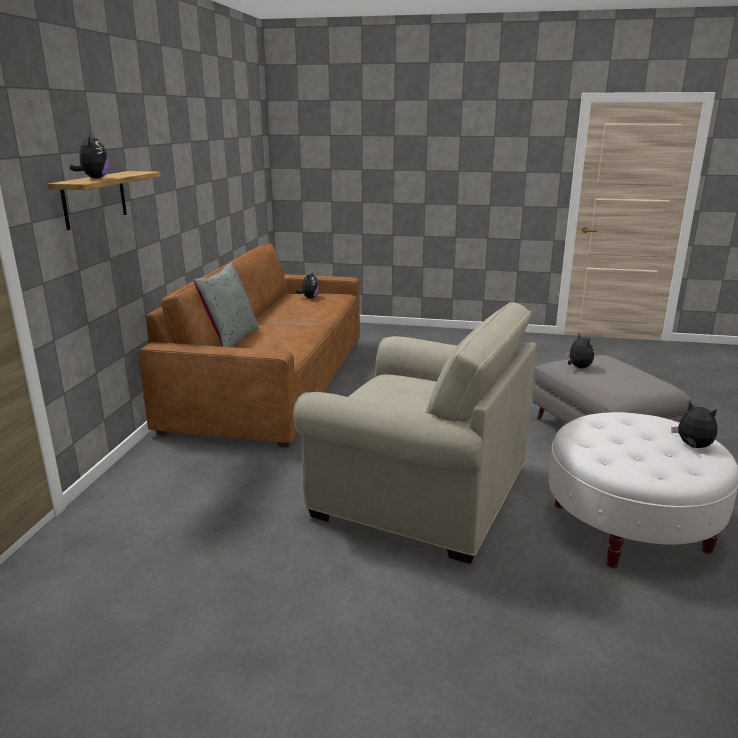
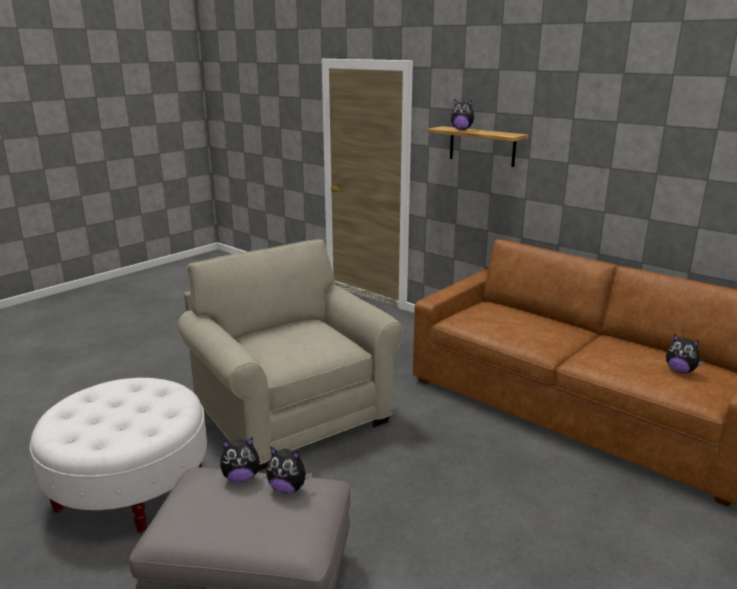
camera: 120 degrees right, 0 degrees up
(231, 339) = (528, 311): grey pillow -> none
(420, 493) = (292, 413): beige armchair -> beige armchair turned 90 degrees clockwise
(692, 447) = (77, 435): plush toy -> plush toy (241, 478)

